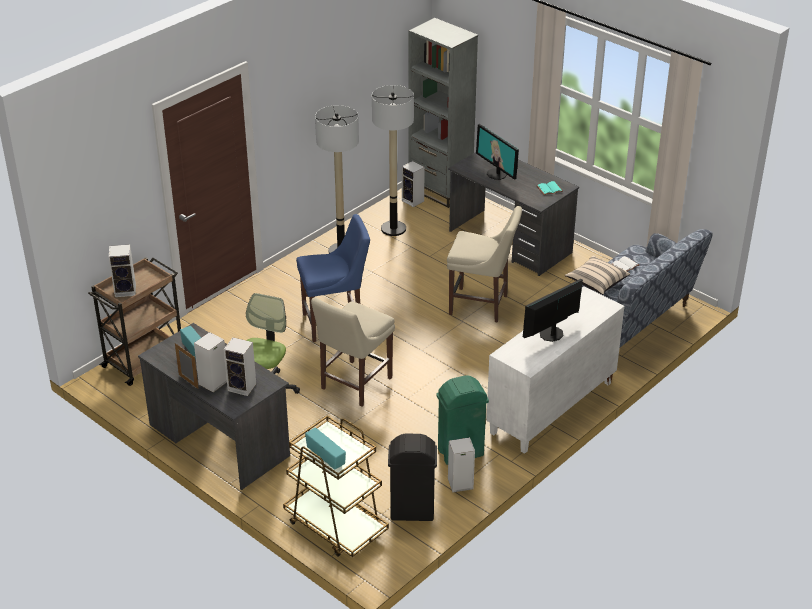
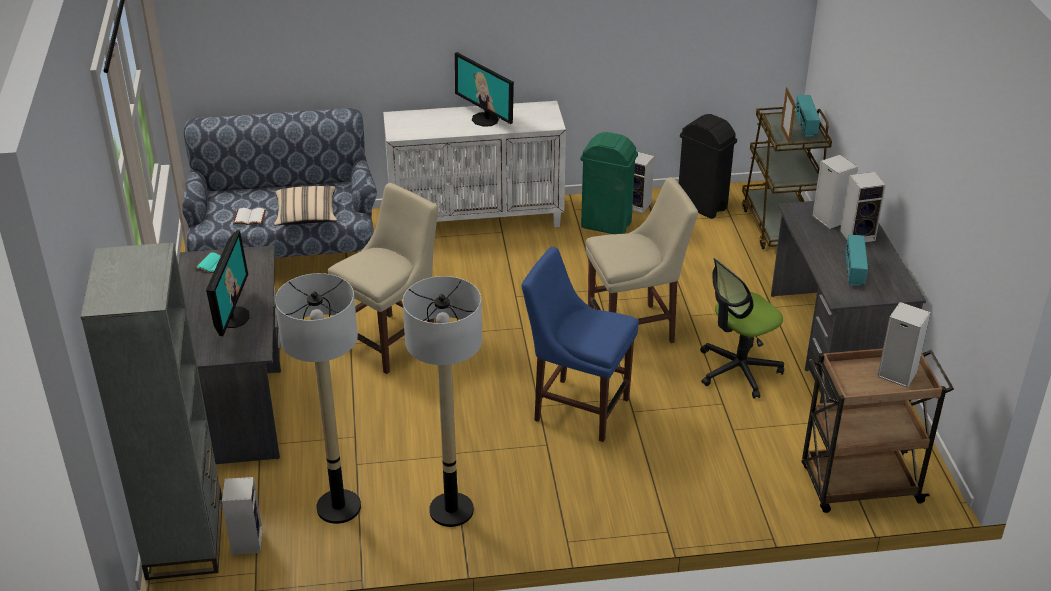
camera: 140 degrees left, 0 degrees up
(188, 382) = (884, 248): picture frame -> picture frame (785, 136)
(481, 305) = (392, 341): beige chair -> beige chair turned 75 degrees clockwise
(551, 334) = (485, 119): monitor -> monitor turned 45 degrees clockwise

